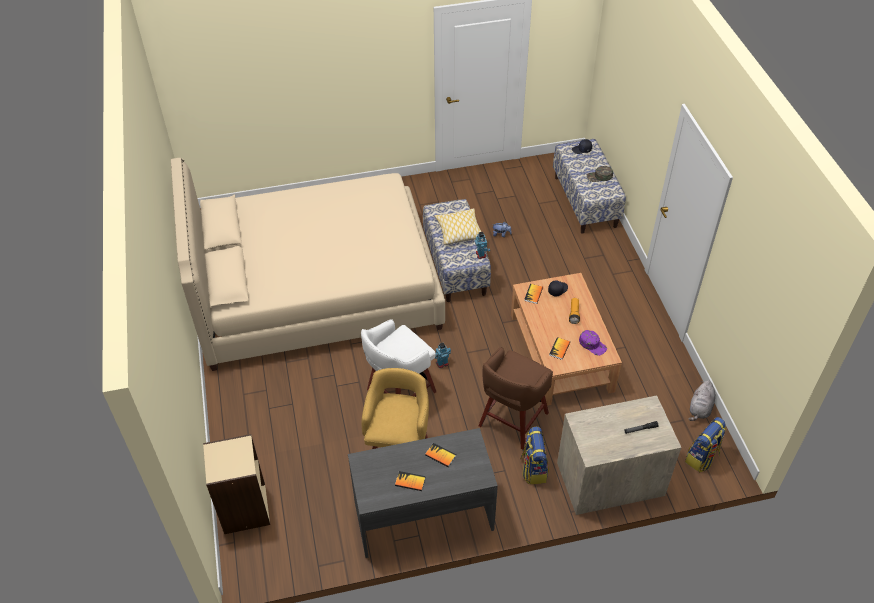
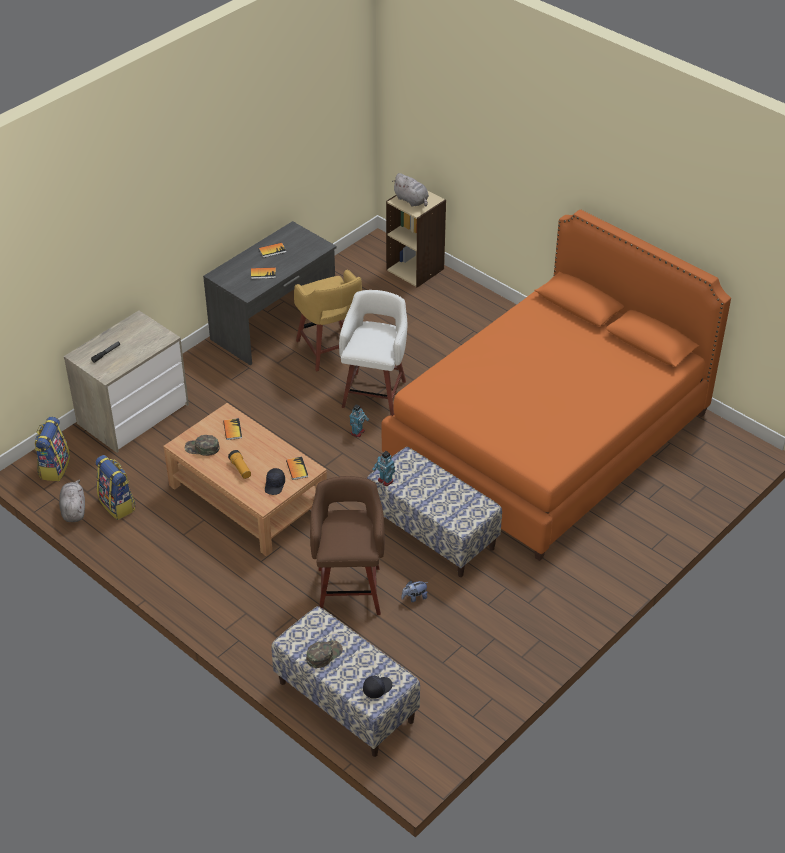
camera: 145 degrees right, 5 degrees down
(233, 460) = (412, 200): none -> grey plush toy
(316, 290) = (548, 437): beige bed -> orange bed
(459, 231) = (433, 495): pillow -> none
(512, 421) = (252, 417): brown stool -> brown stool (349, 589)
(533, 469) = (206, 391): backpack -> backpack (118, 505)
(592, 344) = (202, 448): purple cap -> green cap

